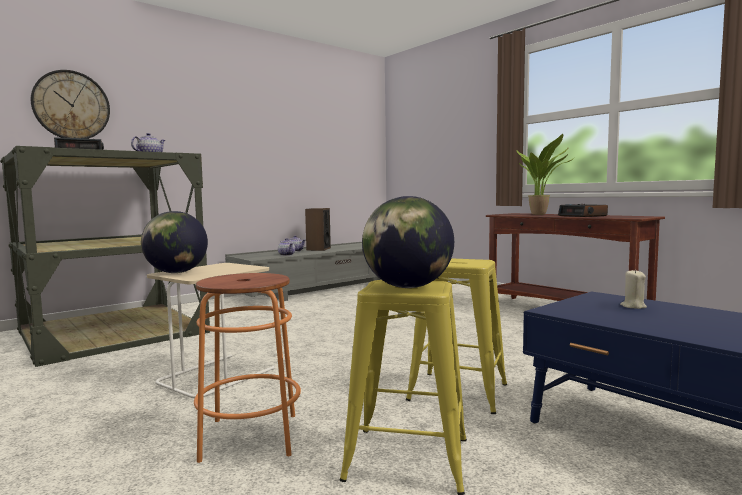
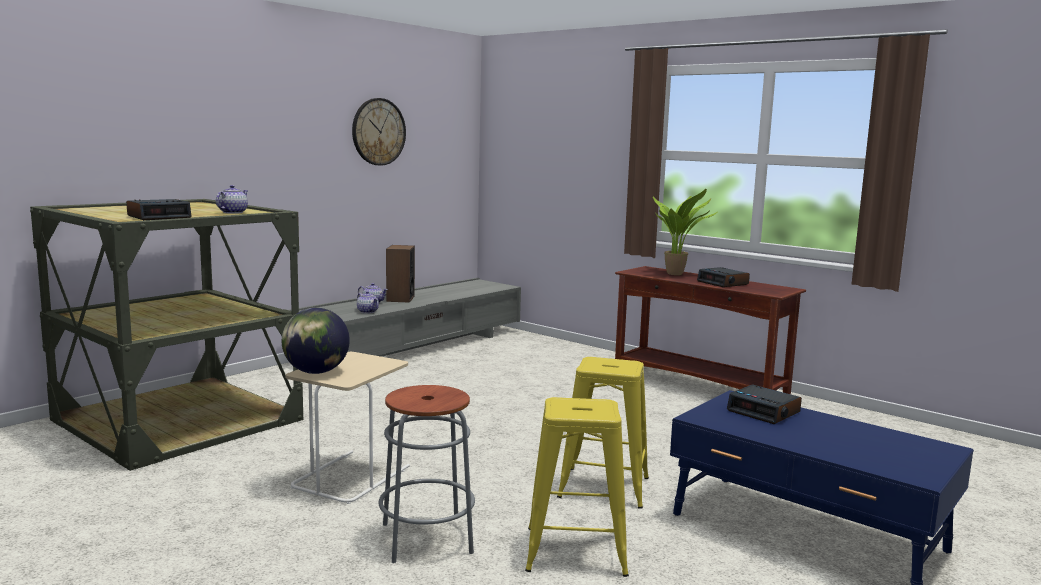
camera: 10 degrees left, 5 degrees up
(71, 105) = (107, 131): wall clock -> wall clock (378, 132)
(250, 436) = (426, 538): orange stool -> grey stool
(407, 287) = (583, 409): globe -> none
(633, 306) = (764, 412): beige candle -> alarm clock

